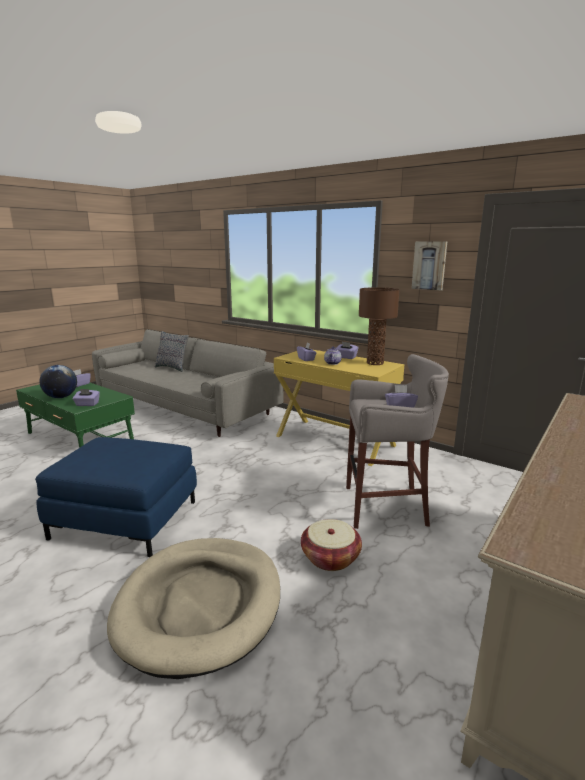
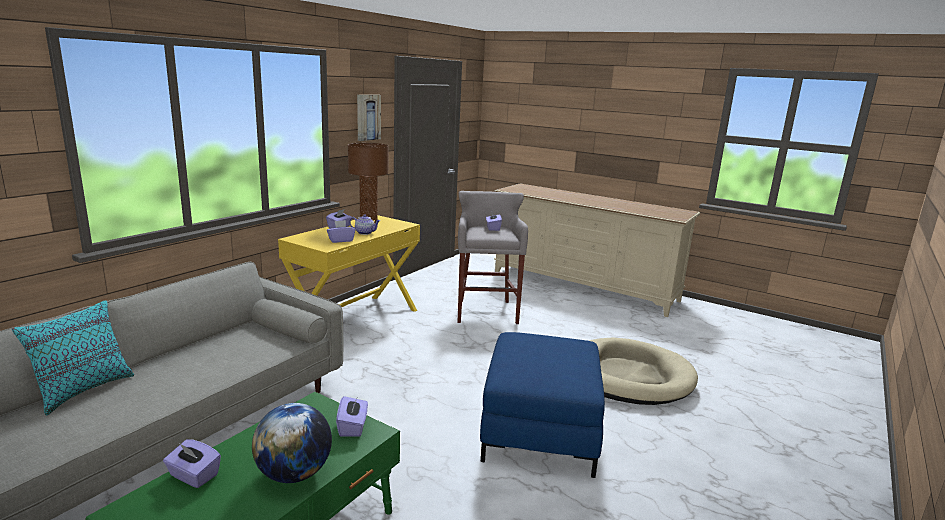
camera: 95 degrees left, 0 degrees up
(172, 368) = (84, 391): grey pillow -> turquoise pillow
(330, 557) = (556, 333): basket -> none

